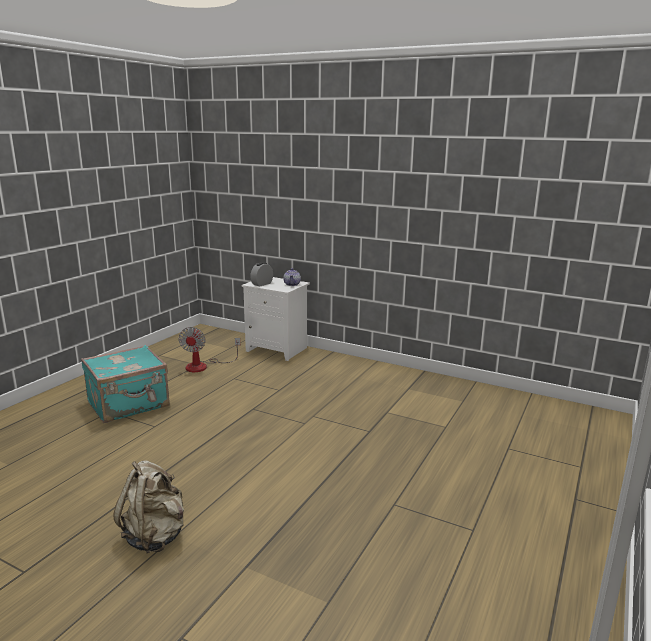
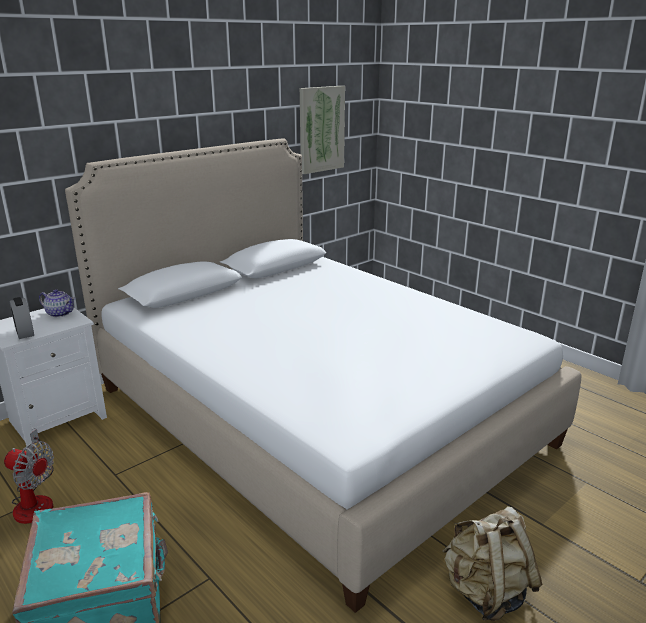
camera: 70 degrees left, 5 degrees up
(342, 427) = (314, 415): none -> bed
(571, 207) = (321, 129): none -> picture

